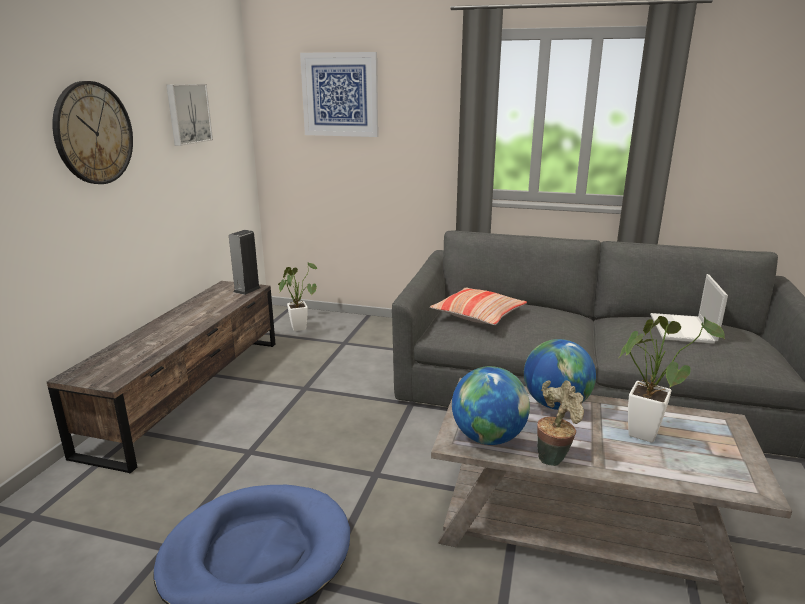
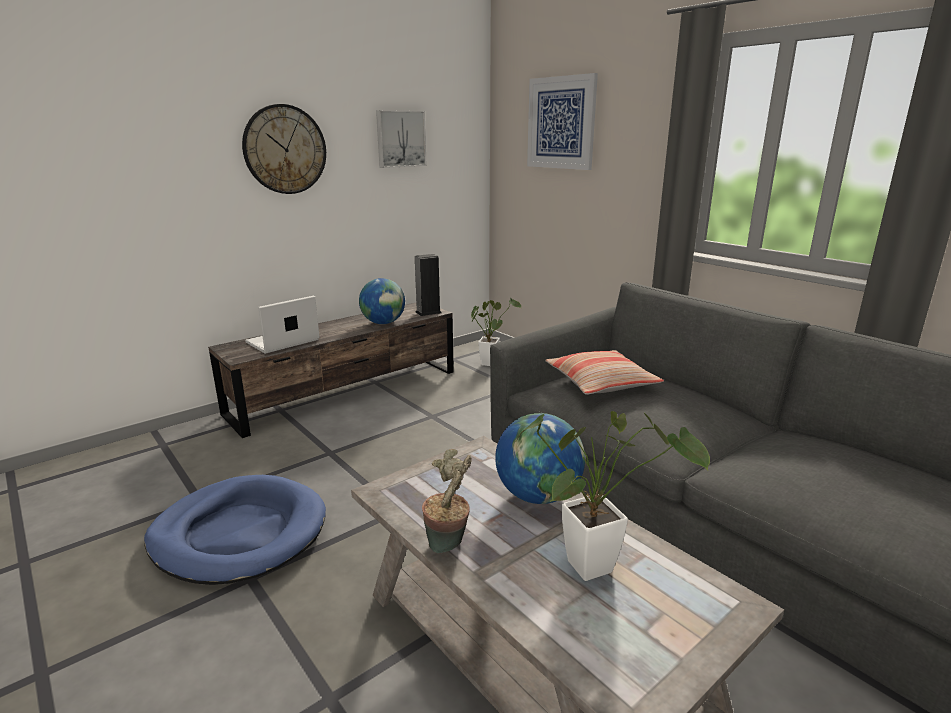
camera: 35 degrees right, 0 degrees up
(488, 438) = (417, 499): globe -> globe (383, 323)
(682, 329) = (862, 472): laptop -> laptop (281, 342)

